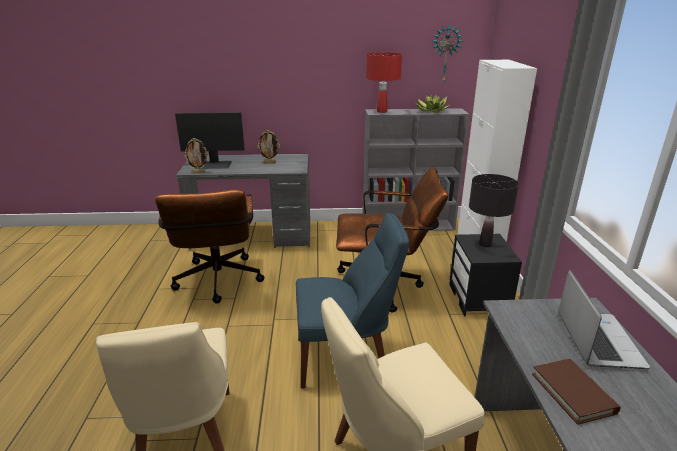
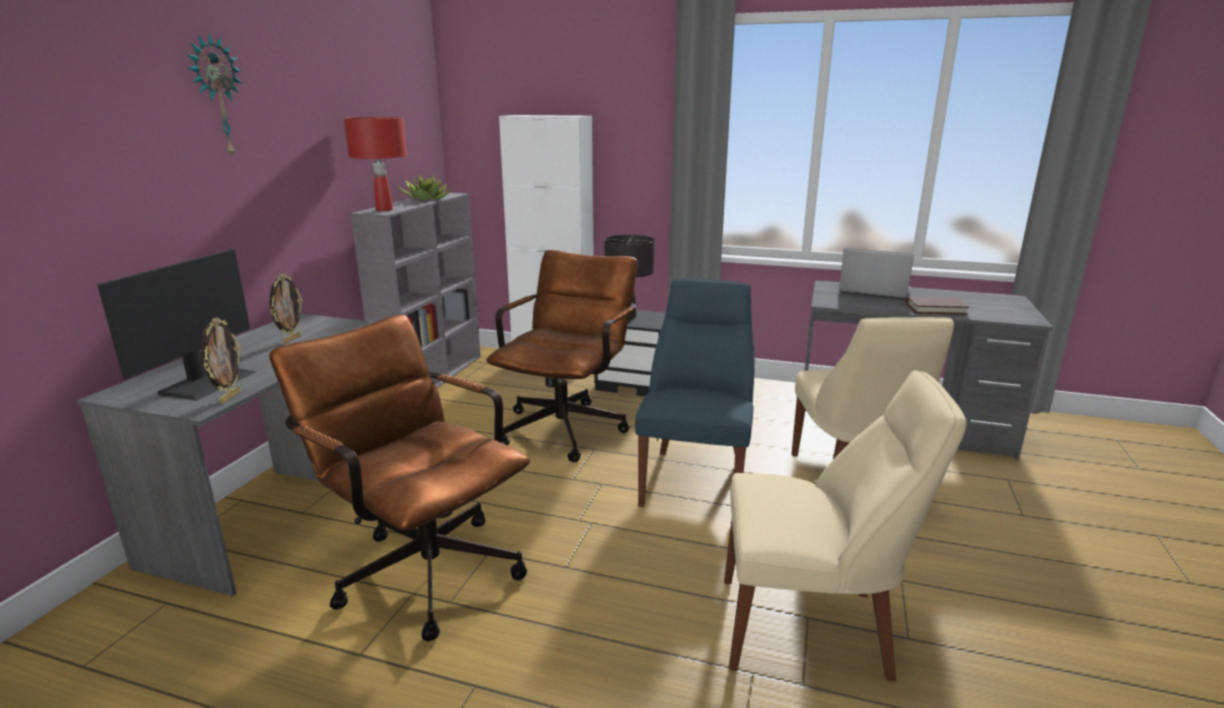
camera: 70 degrees left, 5 degrees down
(218, 283) = (421, 566): brown office chair -> brown office chair turned 150 degrees counterclockwise
(445, 54) = (408, 118): wall clock -> wall clock (216, 97)

